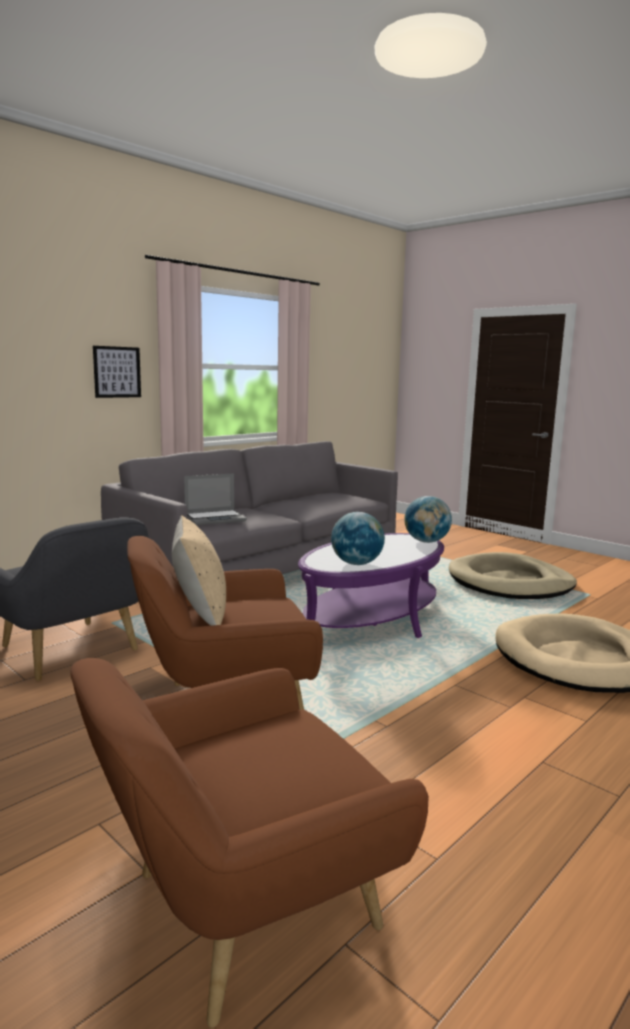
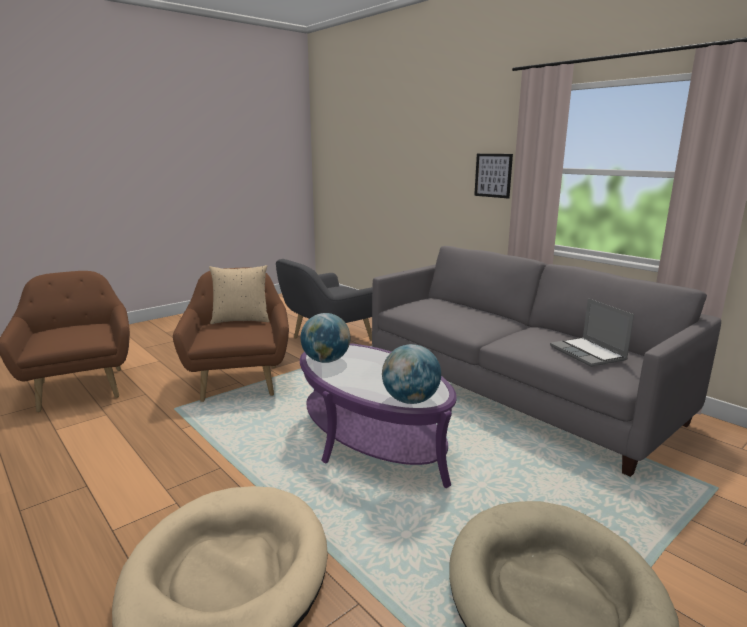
camera: 95 degrees right, 5 degrees up
(215, 519) = (440, 308): laptop -> laptop (588, 353)

